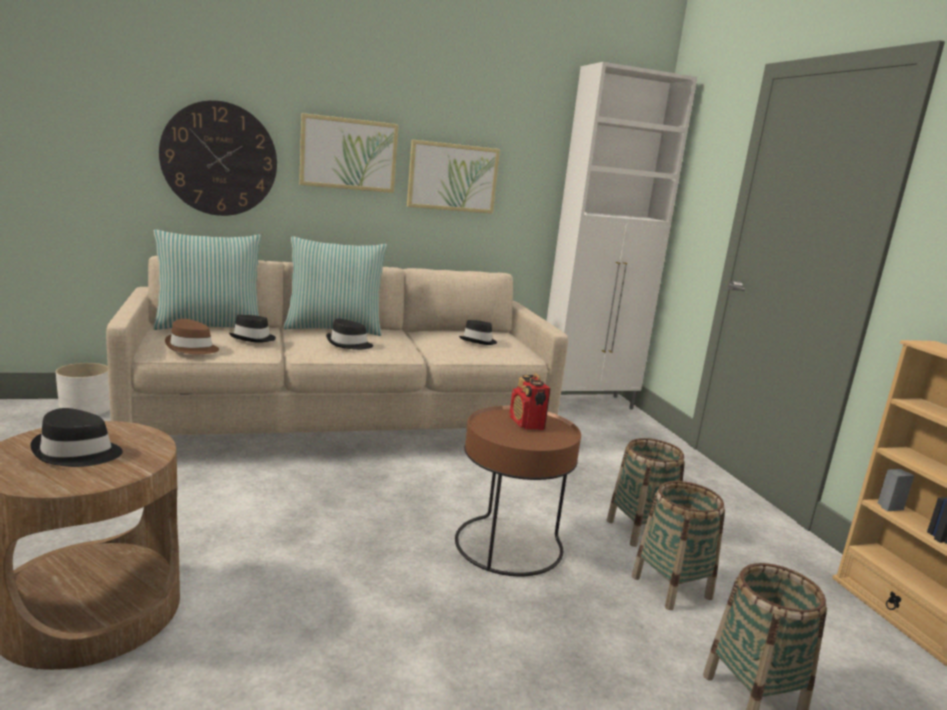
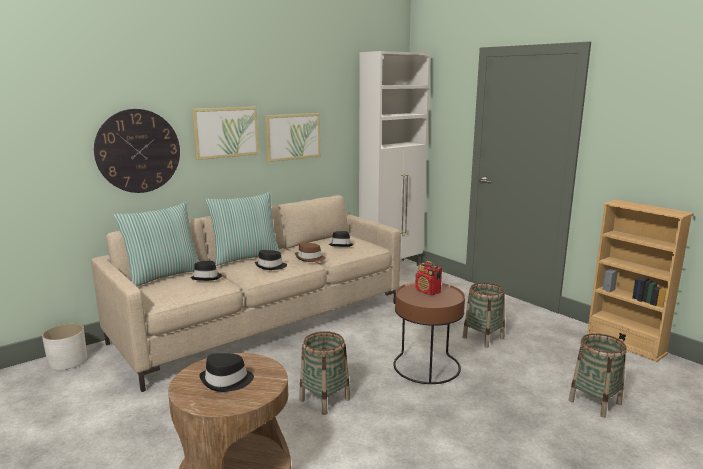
camera: 20 degrees left, 0 degrees up
(192, 348) = (178, 294): brown hat -> brown hat (310, 258)
(671, 587) = (521, 363): basket -> basket (324, 399)

